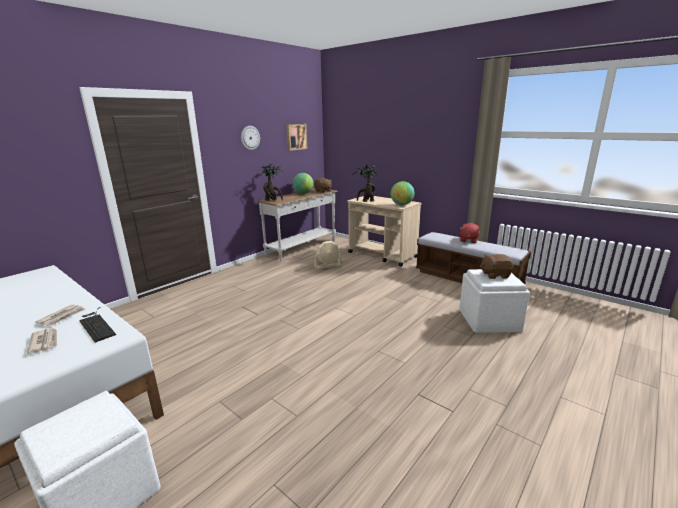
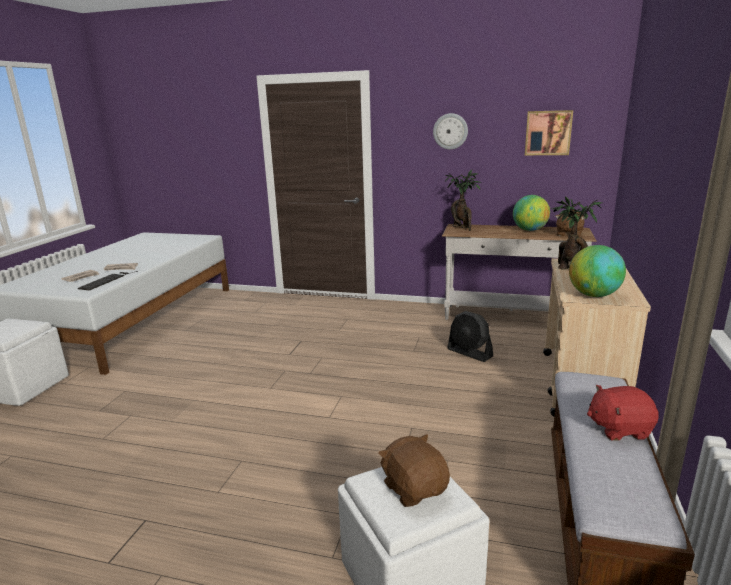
camera: 65 degrees right, 0 degrees up
(328, 266) = (469, 353): beige fan -> black fan

